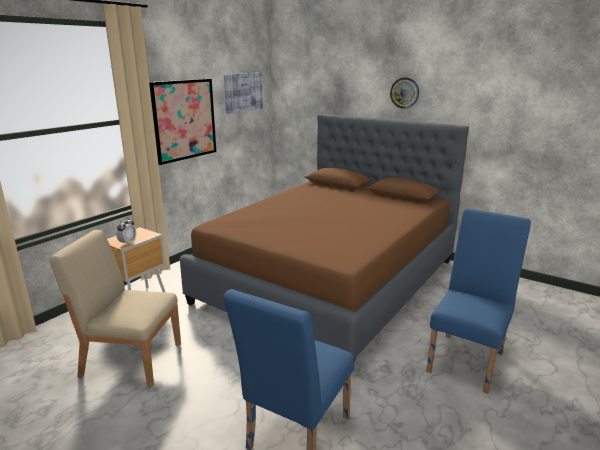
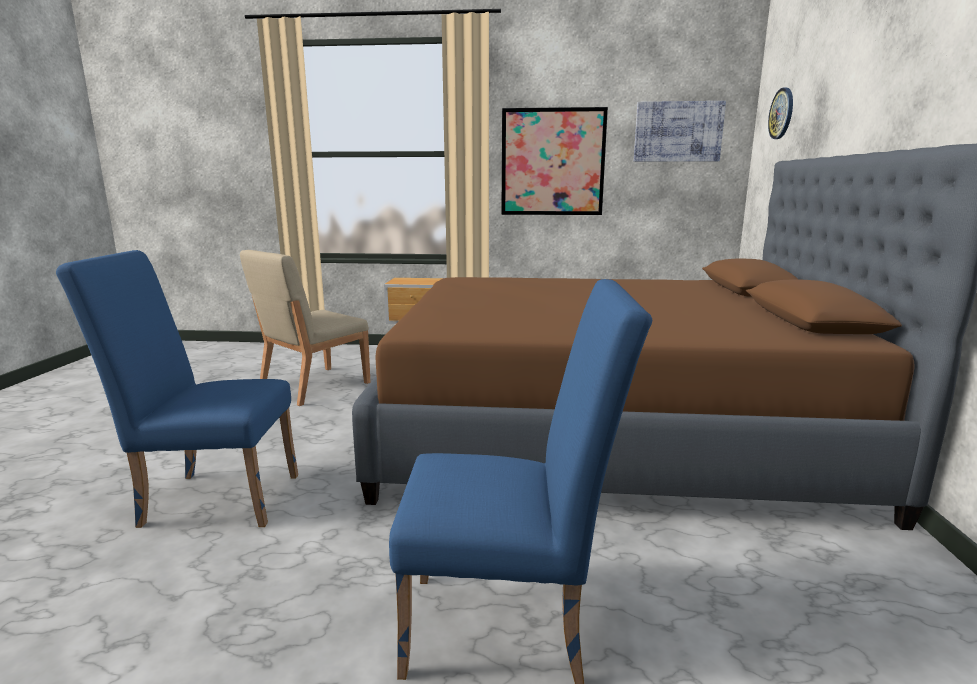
camera: 60 degrees right, 5 degrees down
(127, 243) = (401, 282): alarm clock -> none
(131, 359) = (313, 386): beige chair -> beige chair turned 120 degrees counterclockwise
(404, 93) = (905, 85): wall clock -> wall clock (781, 113)

